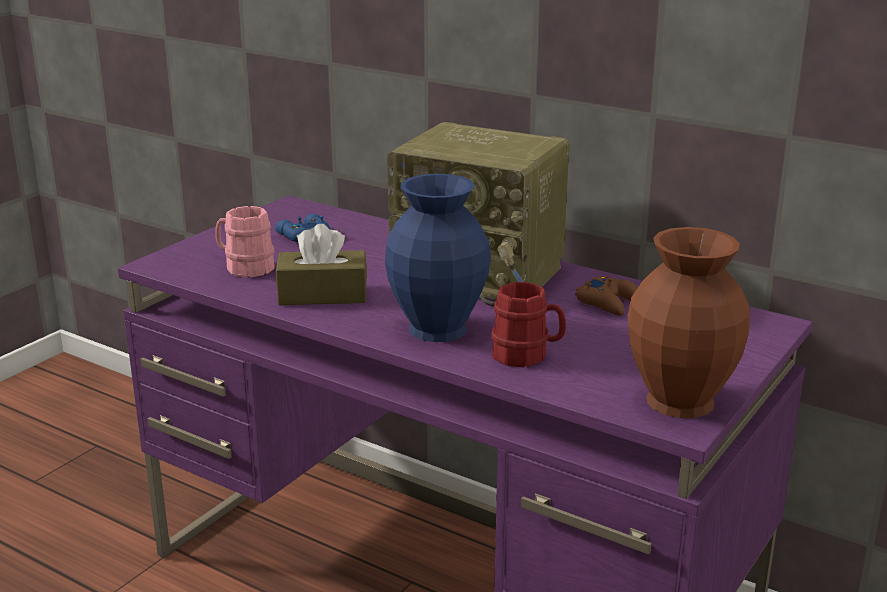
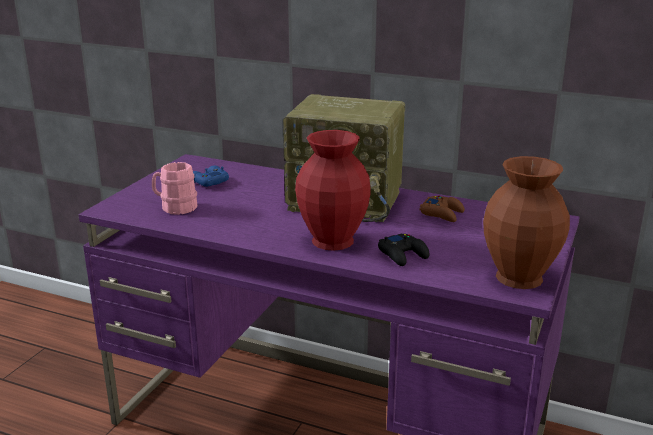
camera: 10 degrees left, 0 degrees up
(323, 294) = (240, 222): brown tissue box -> none
(437, 329) = (332, 241): blue vase -> red vase
(527, 356) = (403, 255): red mug -> black game controller

